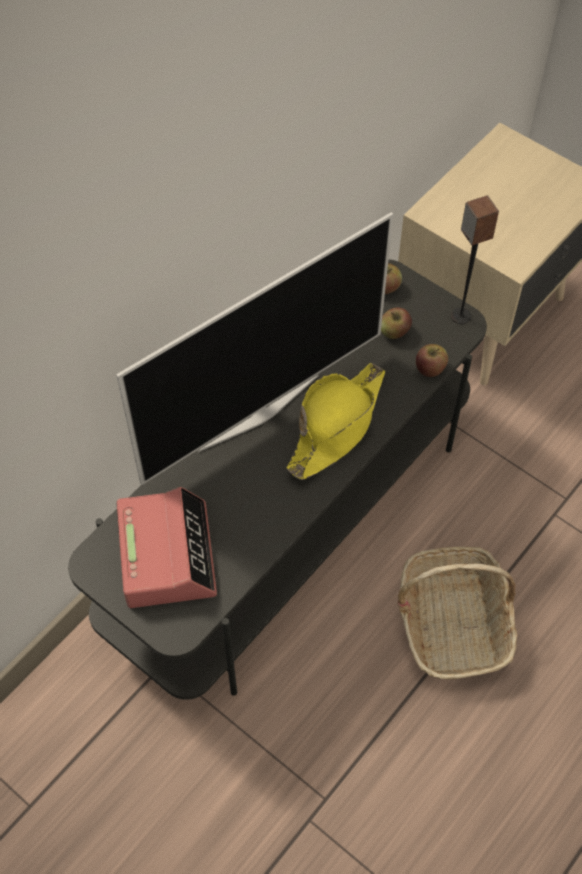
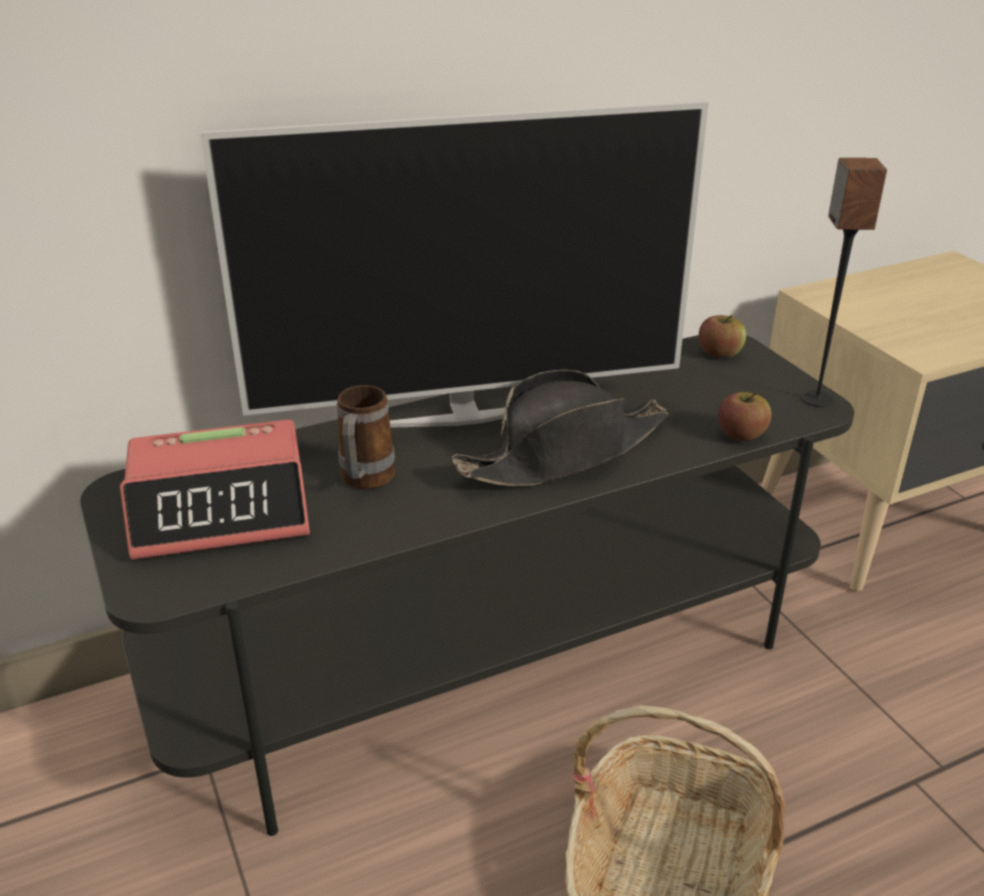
camera: 25 degrees right, 25 degrees down
(167, 554) = (222, 509): alarm clock -> alarm clock turned 60 degrees clockwise
(235, 498) = (364, 482): none -> mug
(337, 425) = (564, 452): yellow hat -> black hat
(394, 332) = (708, 391): apple -> none

